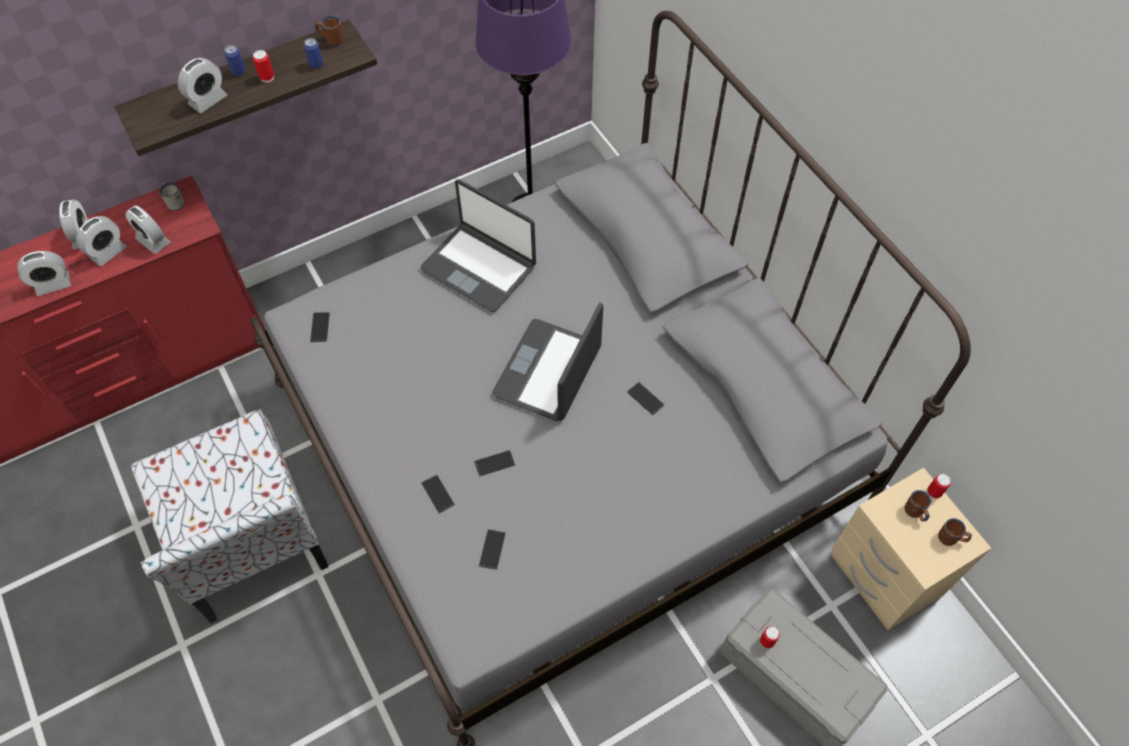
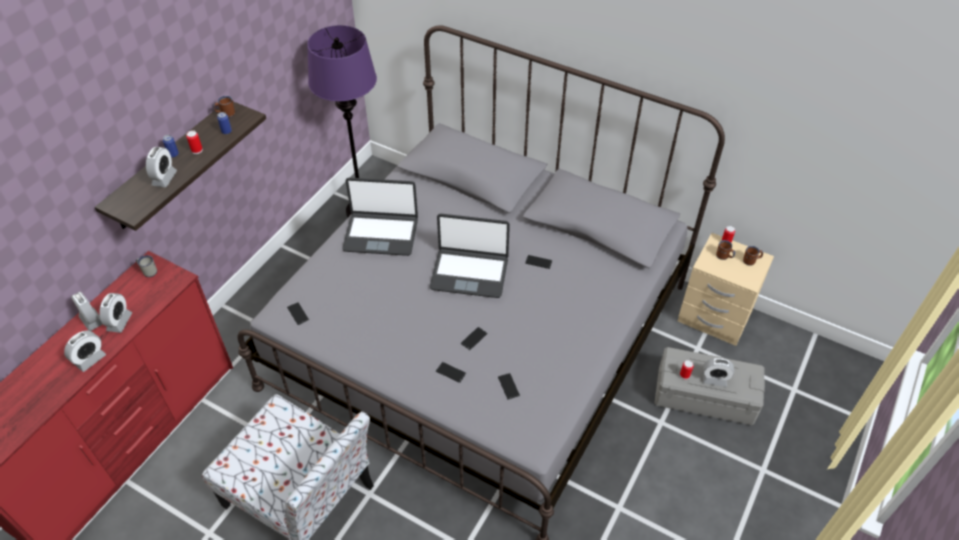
camera: 30 degrees left, 10 degrees down
(153, 241) = (150, 301): alarm clock -> alarm clock (714, 379)
(549, 371) = (469, 273): laptop -> laptop turned 75 degrees counterclockwise

